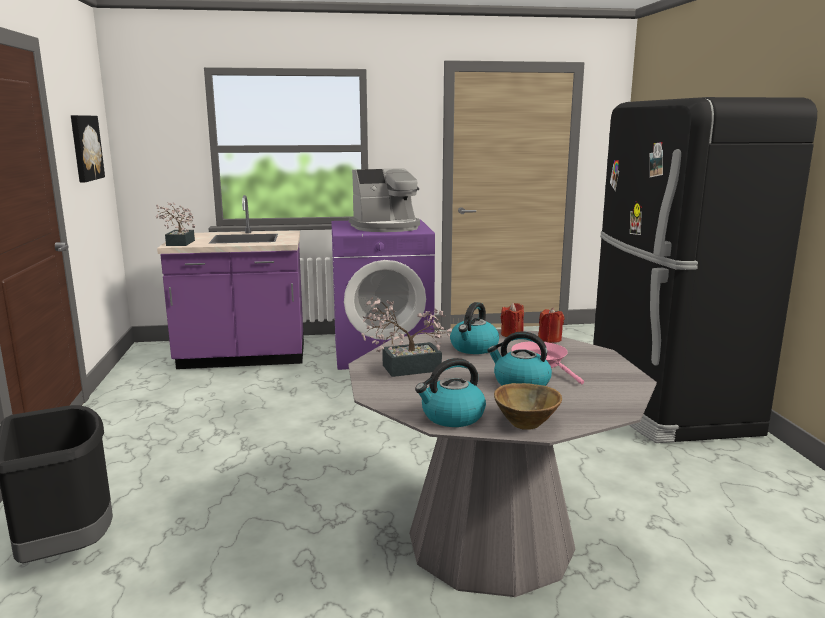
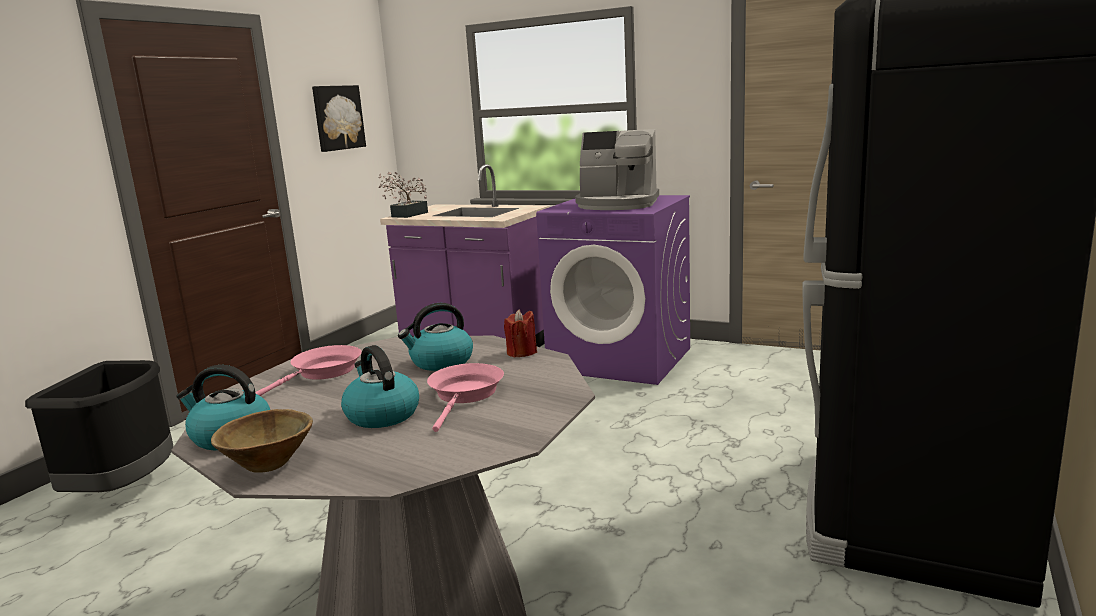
camera: 35 degrees right, 0 degrees up
(404, 368) = (323, 373): potted plant -> pink frying pan
(550, 339) = (549, 366): red candle -> none

